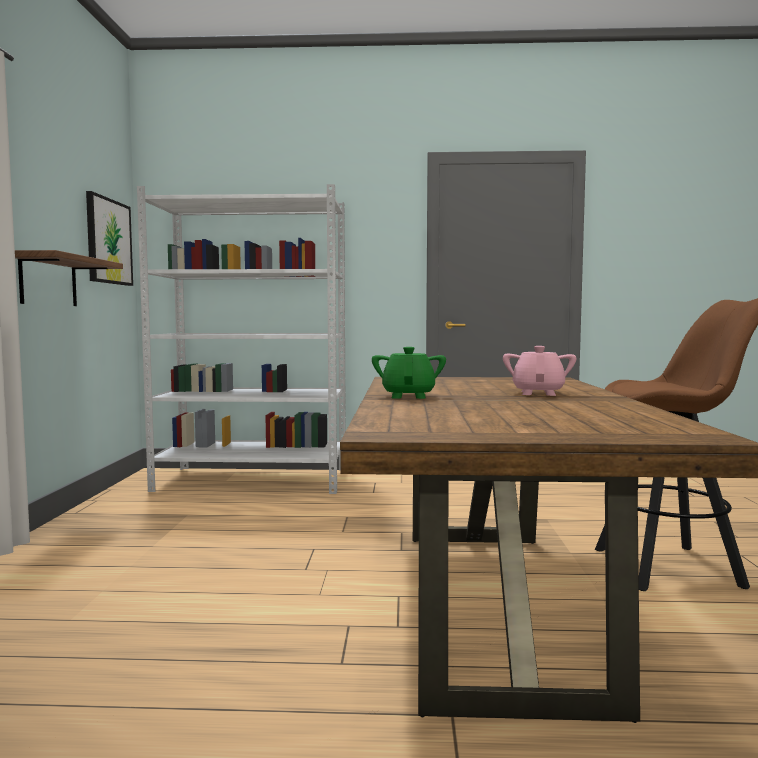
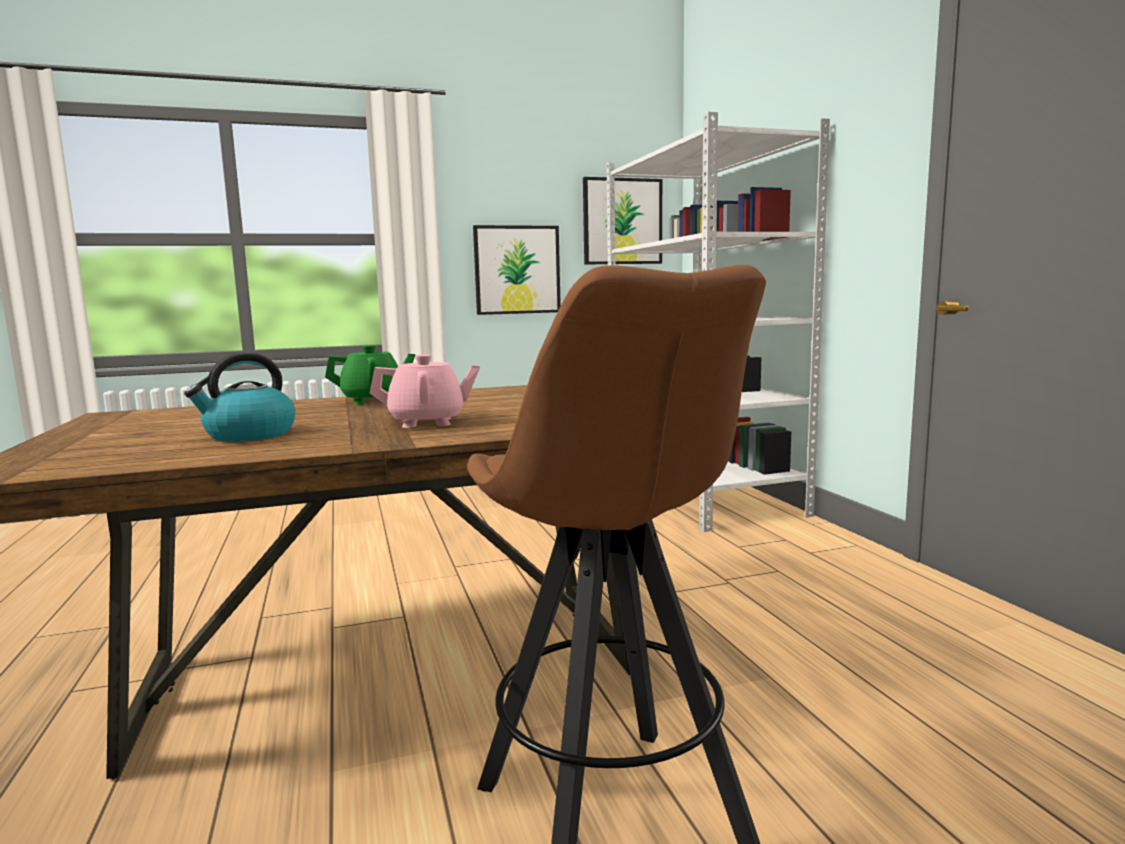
camera: 70 degrees right, 5 degrees up
(48, 281) = (517, 270): shelf -> picture
(562, 409) = (249, 435): none -> kettle

